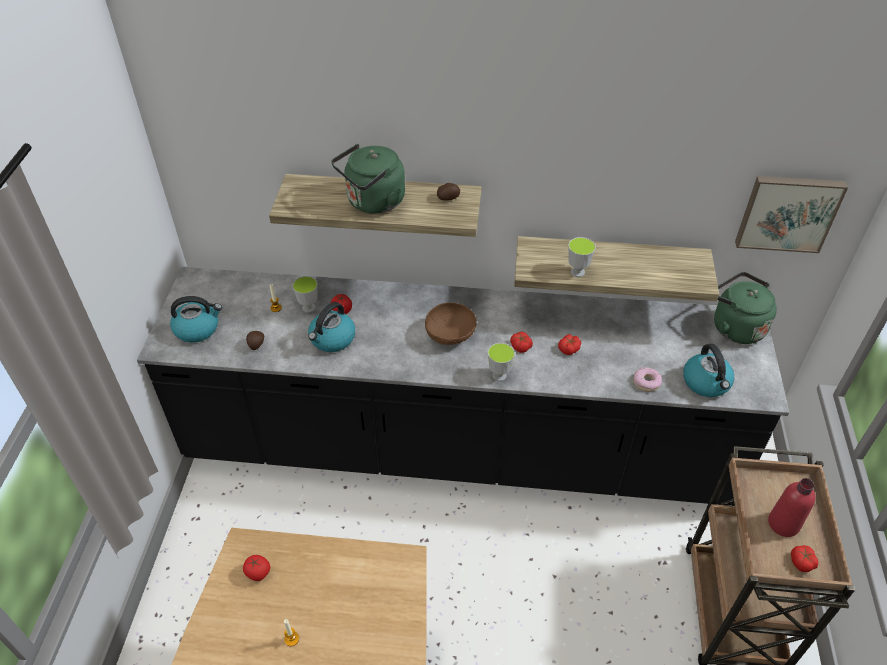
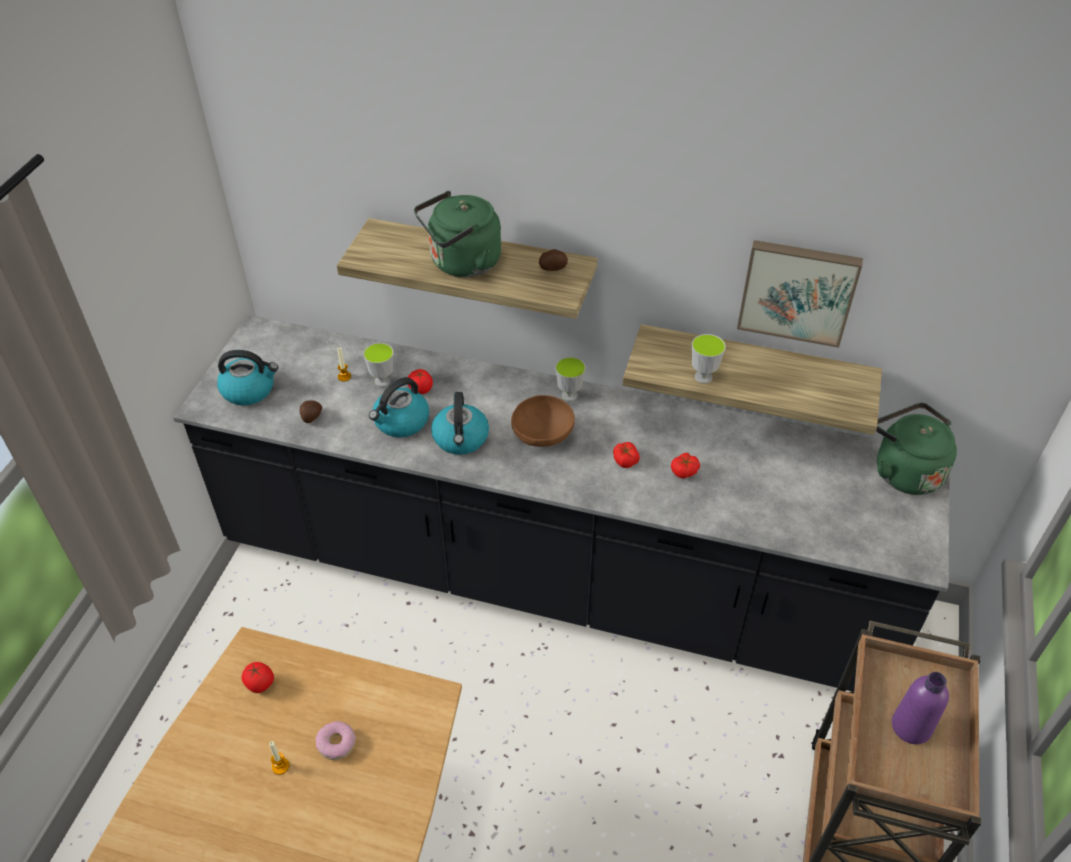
camera: 10 degrees right, 0 degrees up
(499, 375) = (590, 492): cup -> cup (569, 395)
(646, 382) = (771, 525): donut -> donut (336, 744)
(706, 383) = (849, 536): kettle -> kettle (461, 439)
(783, 523) = (911, 726): red bottle -> purple bottle
(788, 212) = (981, 333): picture -> picture (798, 291)
(801, 562) = (922, 778): tomato -> none

